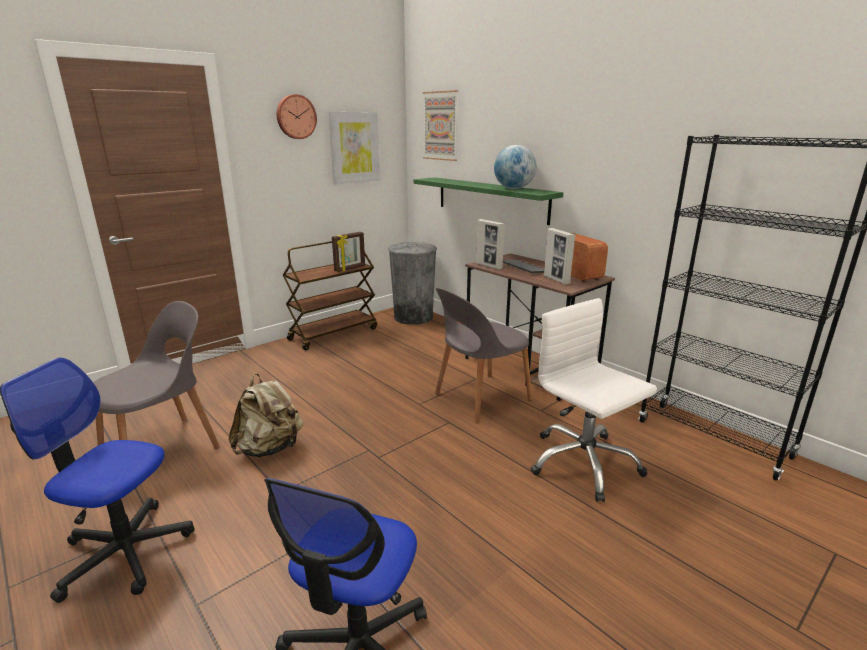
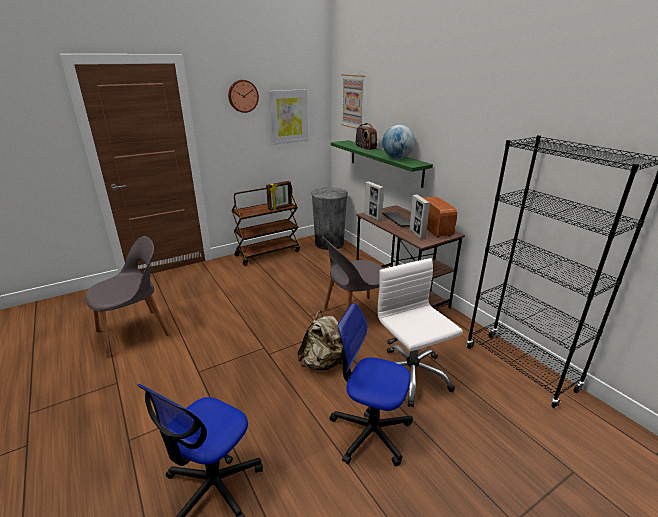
camera: 10 degrees right, 5 degrees up
(125, 552) = (96, 400): office chair -> office chair (370, 432)
(270, 448) = (200, 339): beige backpack -> beige backpack (323, 363)
(463, 182) = (365, 147): none -> radio

